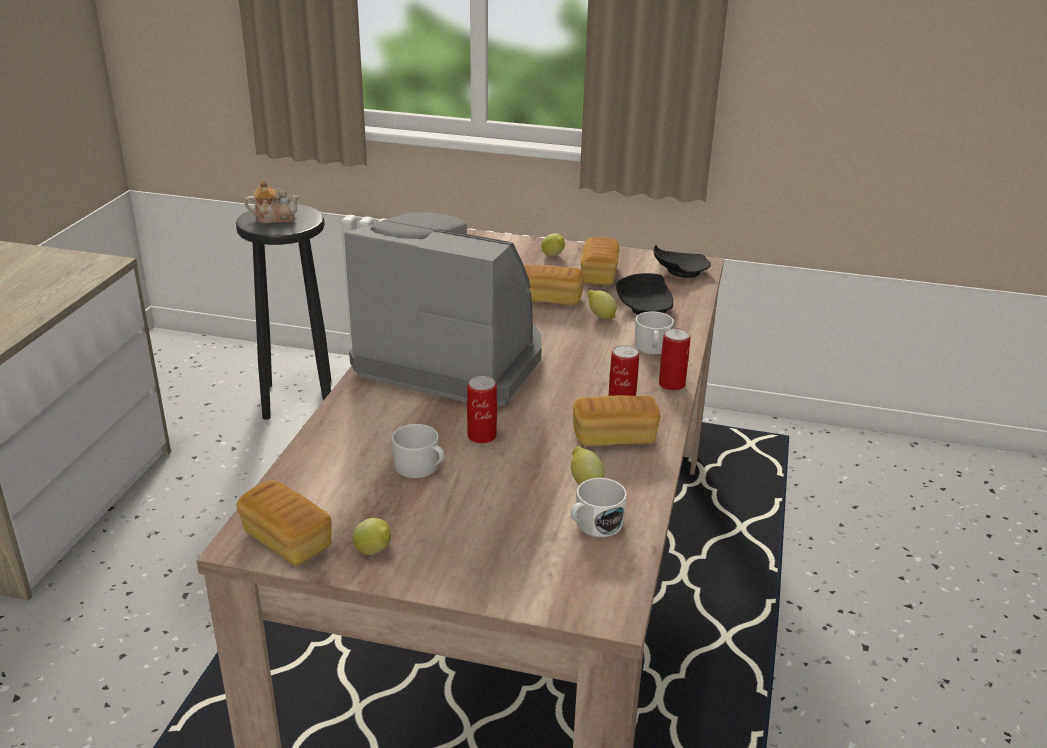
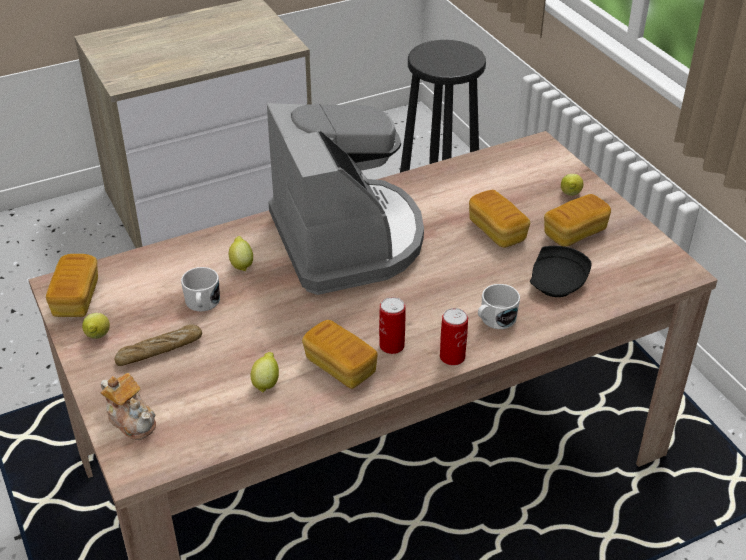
camera: 50 degrees right, 10 degrees up
(274, 218) = (442, 55): teapot -> teapot (132, 420)
(455, 522) = (159, 351): none -> bread
(482, 436) = (268, 307): can -> none
(594, 525) = (221, 413): white mug -> none
(600, 317) = (506, 269): lemon -> lemon (241, 264)
(679, 271) = (649, 268): black plate -> none

